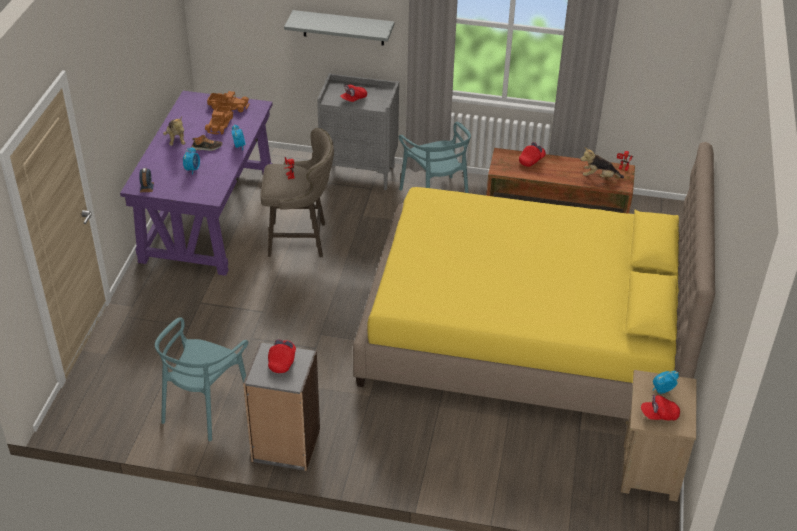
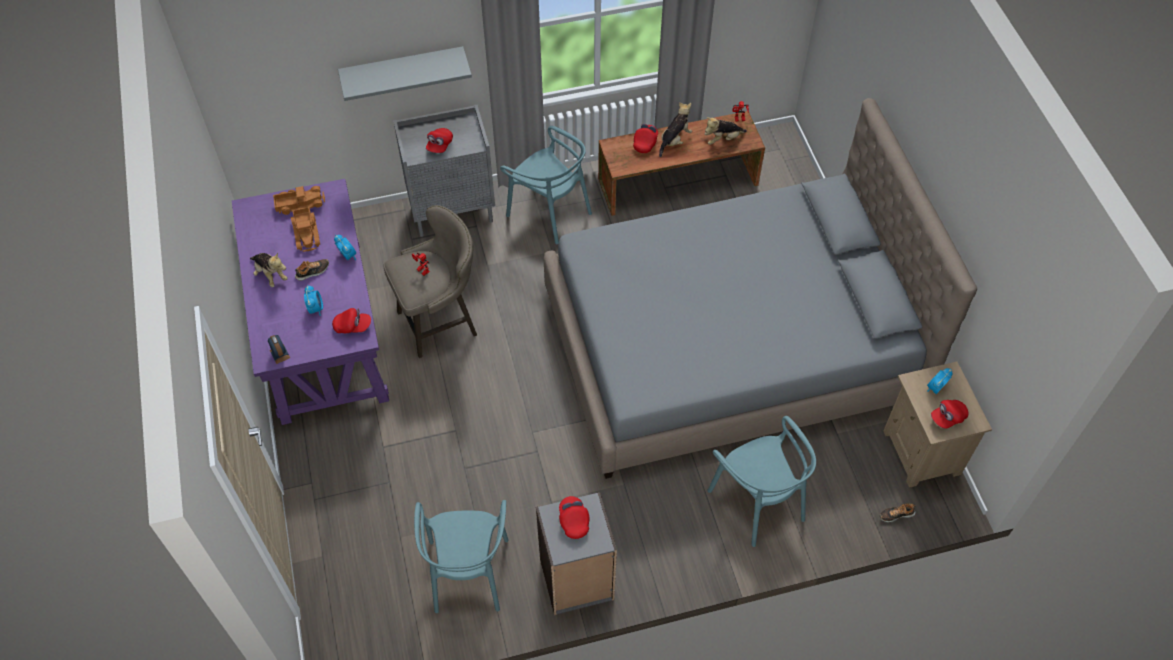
camera: 25 degrees left, 15 degrees up
(210, 188) = (353, 326): none -> red cap
(475, 451) = (758, 502): none -> turquoise chair
(526, 334) = (731, 345): yellow bed -> grey bed
(557, 166) = (674, 140): none -> plush toy
(595, 507) = (896, 514): none -> shoe

